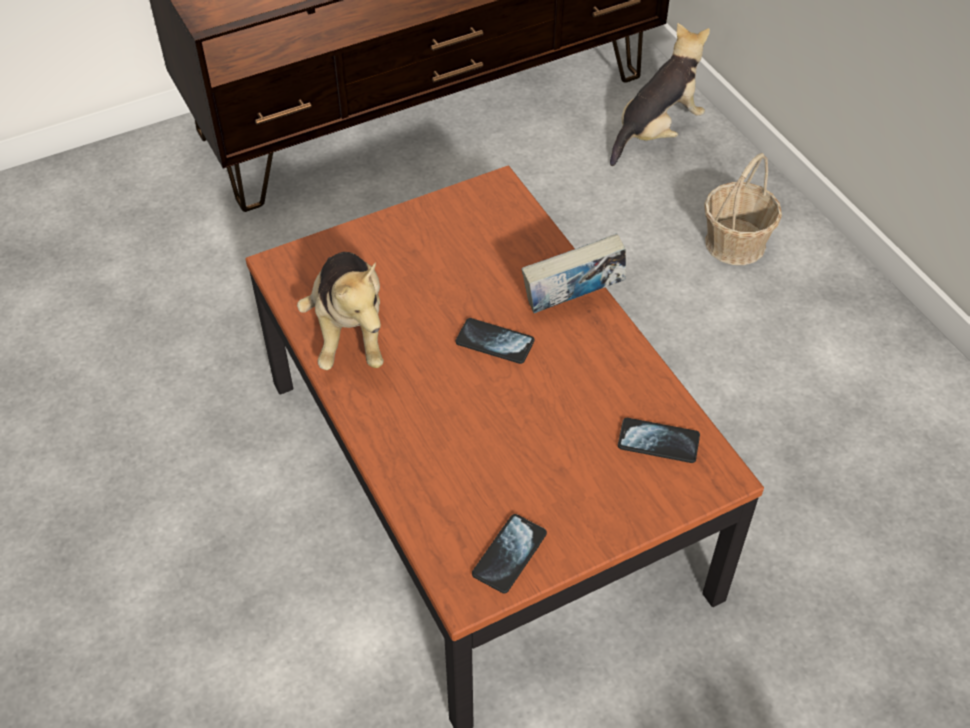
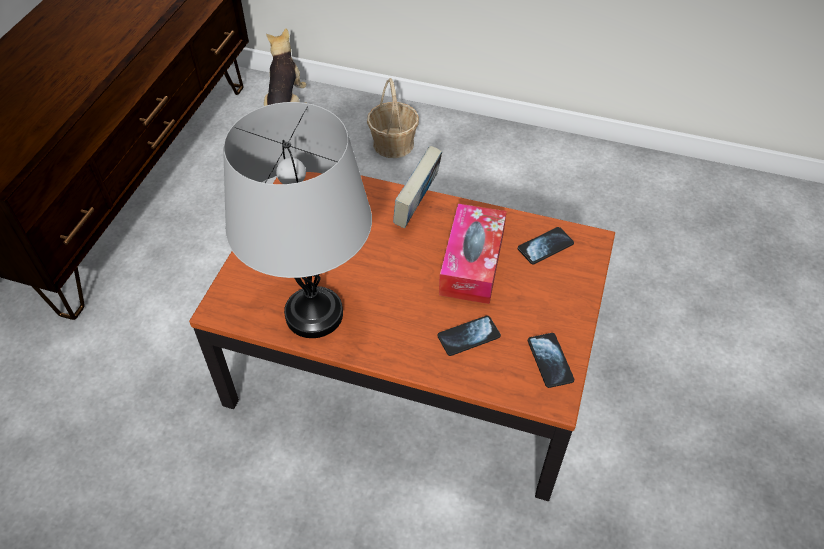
camera: 45 degrees left, 0 degrees up
(349, 331) = (314, 314): plush toy -> grey table lamp
(494, 342) = (403, 259): phone -> phone (468, 336)
(558, 398) = (472, 263): none -> tissue box

